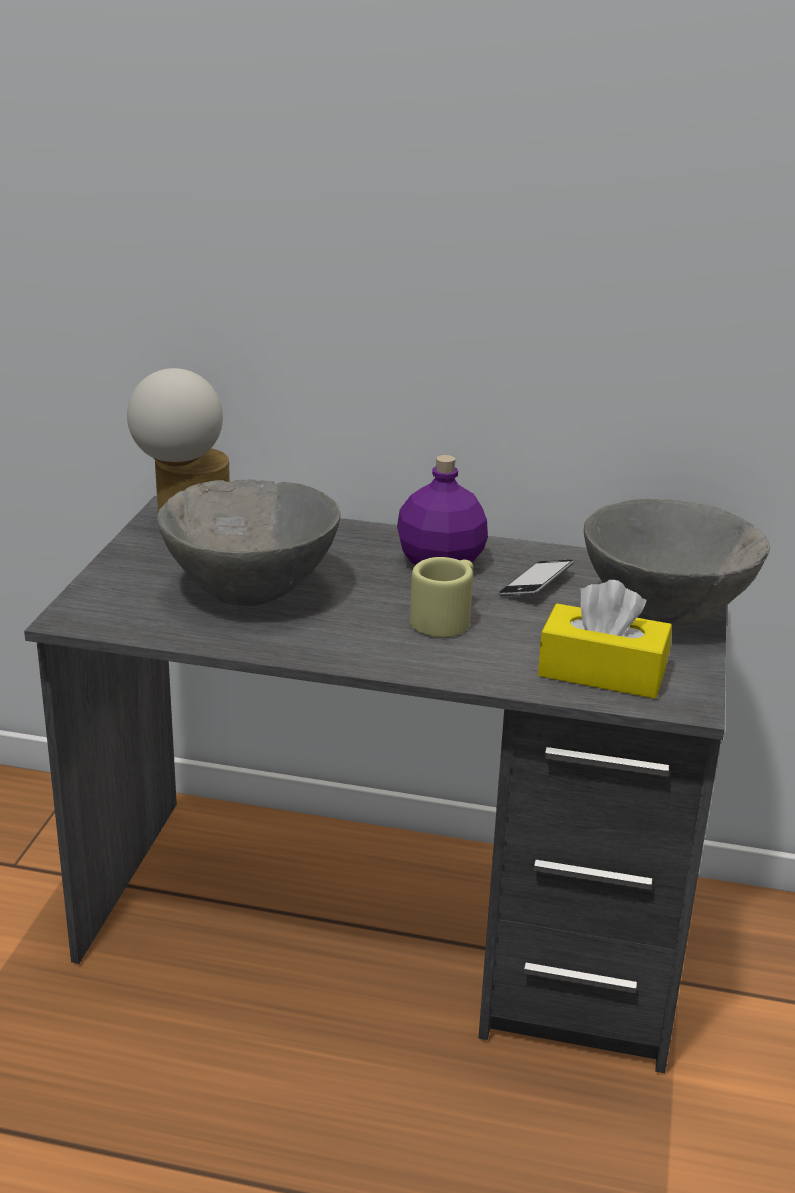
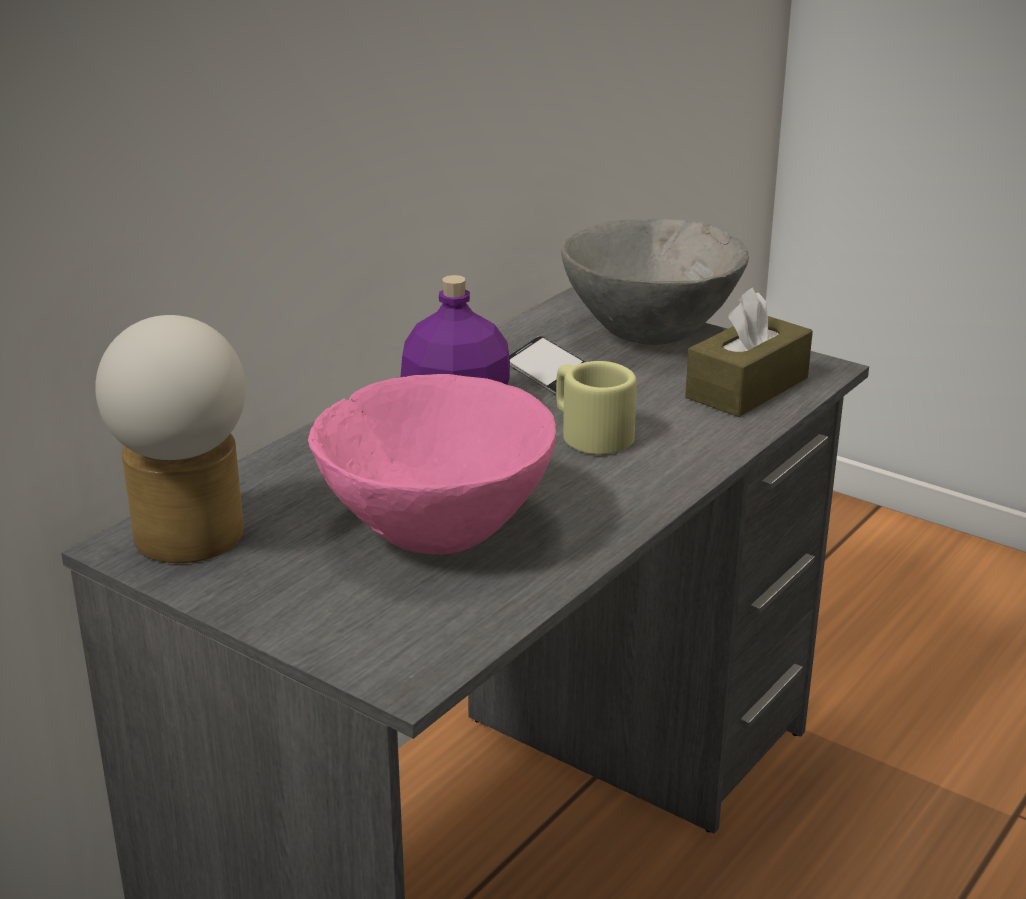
camera: 65 degrees left, 0 degrees up
(251, 592) = (436, 532): grey bowl -> pink bowl
(602, 672) = (747, 388): yellow tissue box -> brown tissue box

